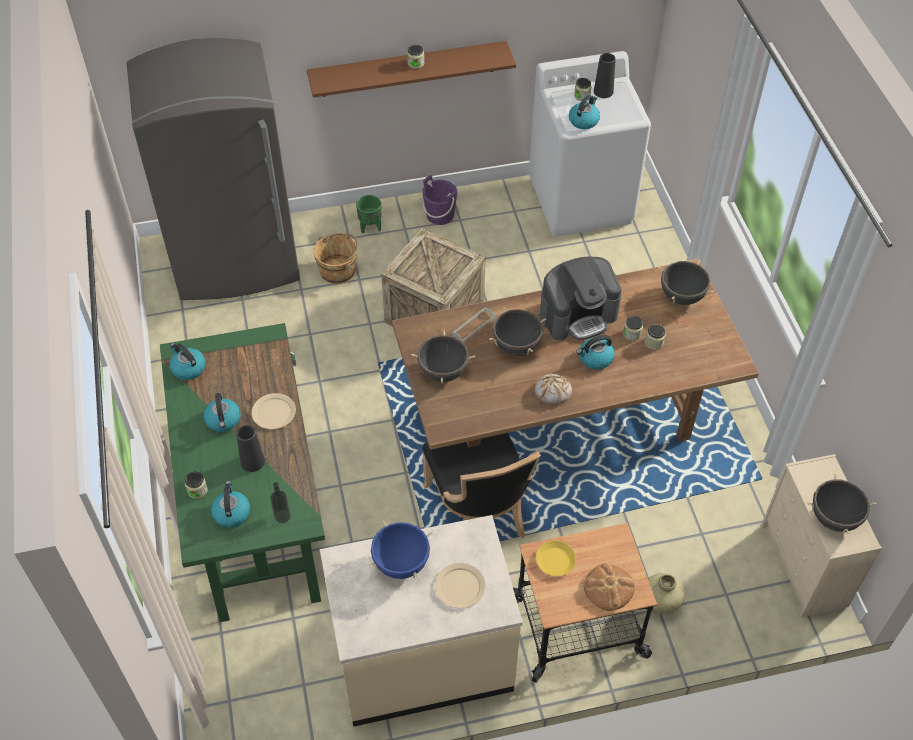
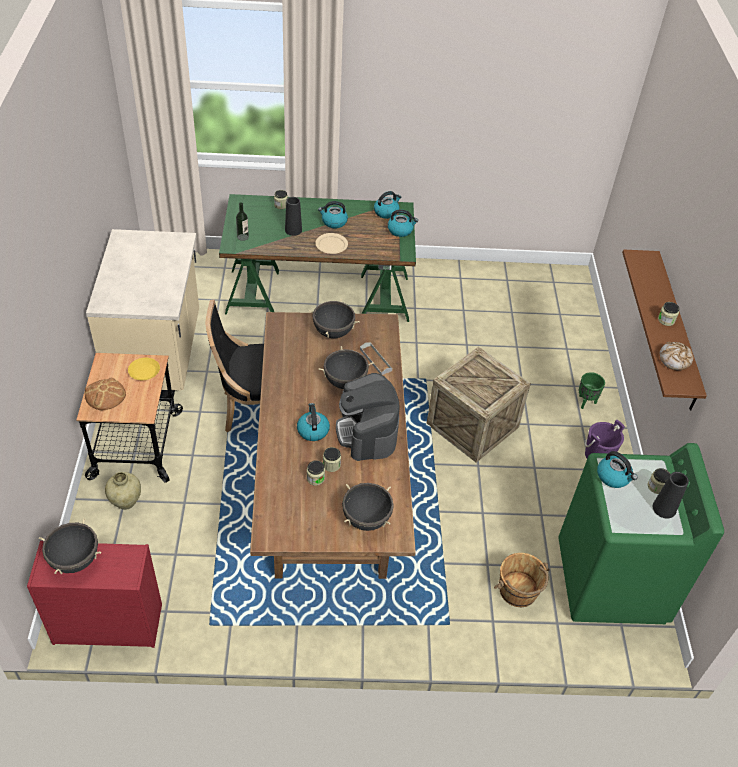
camera: 100 degrees right, 5 degrees down
(231, 513) = (256, 216): kettle -> kettle (400, 230)
(236, 261) = (555, 314): grey fridge -> none
(338, 270) = (534, 372): brown bucket -> brown bucket (518, 591)
(401, 563) = (164, 265): blue cooking pot -> none
(459, 586) = (130, 288): beige plate -> none
(553, 392) = (287, 393): bread -> bread (674, 359)
(581, 201) = (611, 581): white washing machine -> green washing machine
(804, 567) = (106, 624): beige dresser -> red dresser

